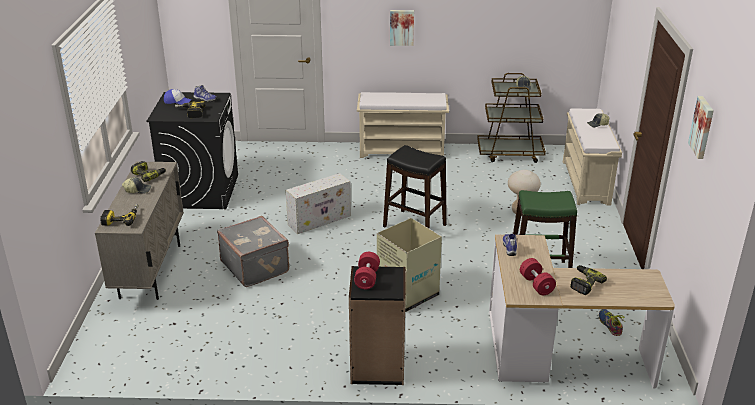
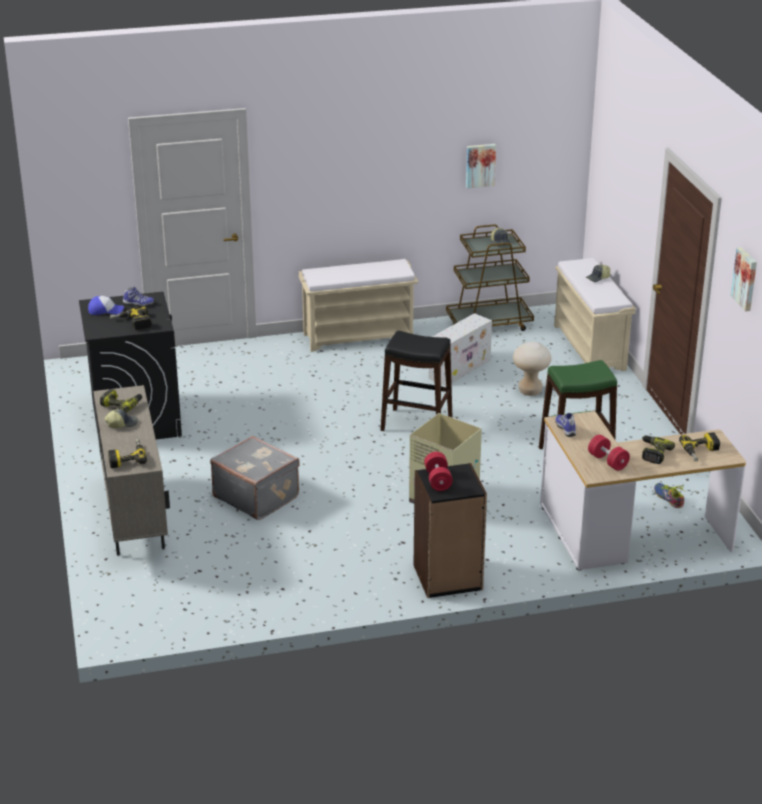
camera: 15 degrees left, 0 degrees up
(320, 220) = (303, 433): white storage box -> white storage box (460, 369)
(401, 27) = (349, 185): picture -> picture (480, 165)
(632, 289) = (701, 452): none -> power drill

